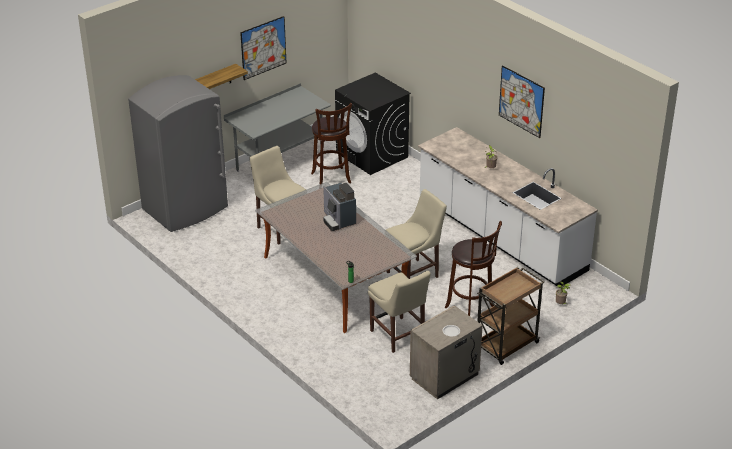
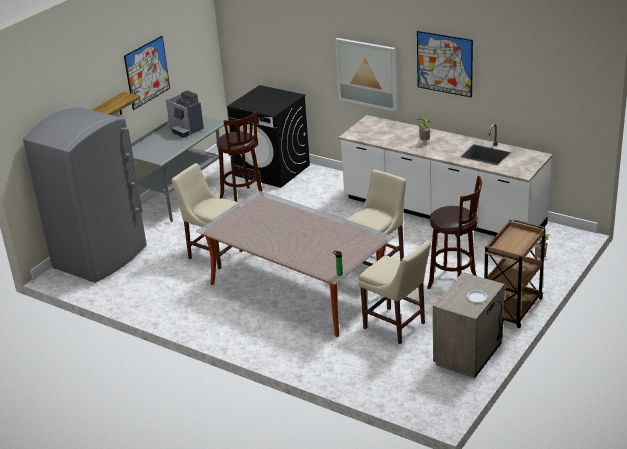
camera: 15 degrees left, 5 degrees down
(338, 220) = (291, 221): coffee machine -> coffee machine (185, 129)
(460, 90) = (367, 74): none -> picture

